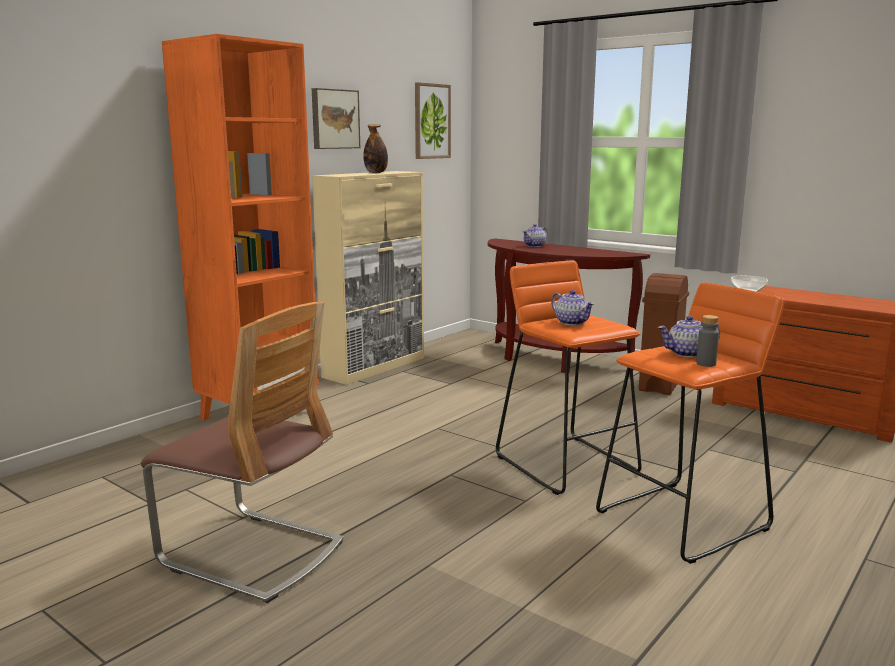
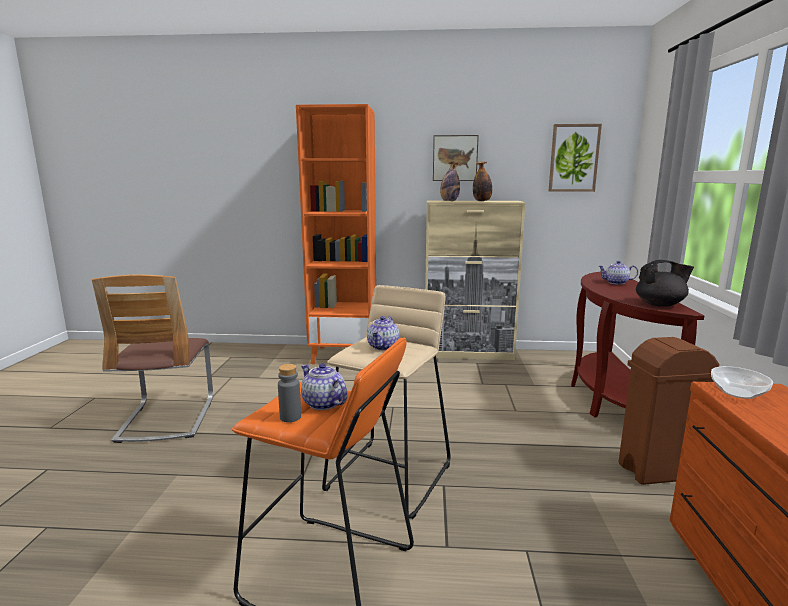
camera: 55 degrees right, 0 degrees up
(349, 174) = (449, 201): none -> bottle
(567, 463) = (390, 476): orange stool -> beige stool
(613, 253) = (660, 305): none -> black teapot

